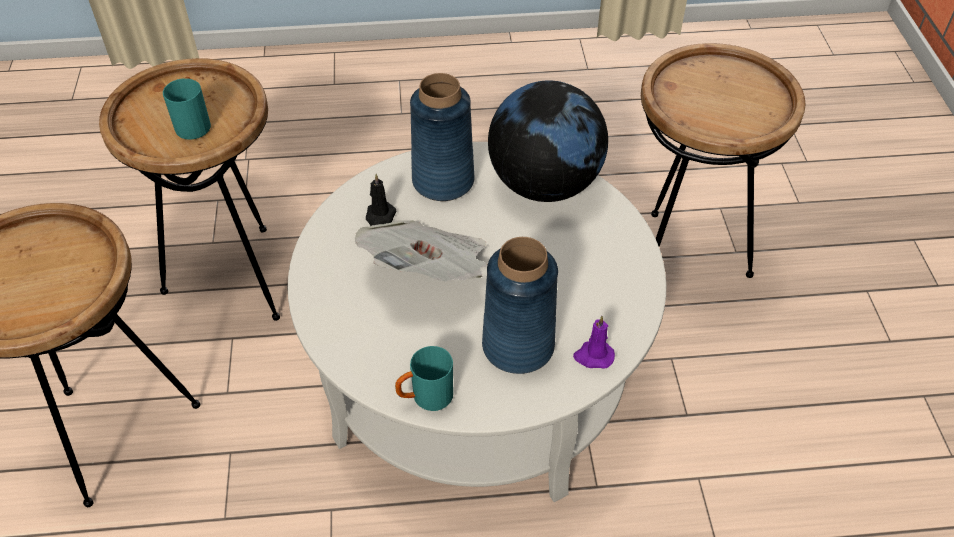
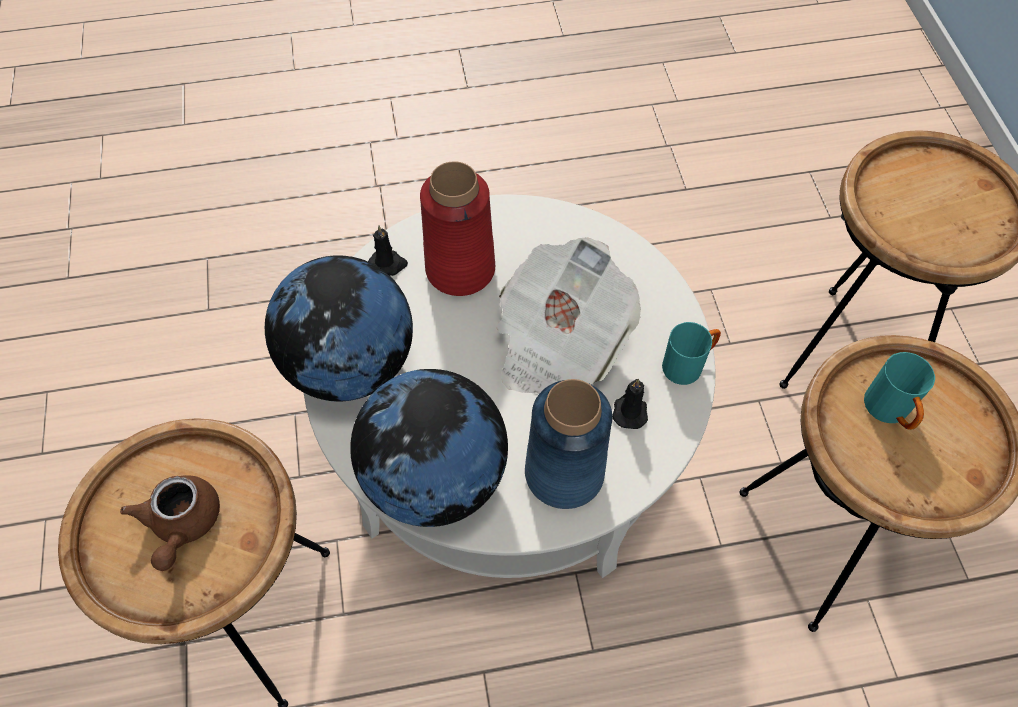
camera: 175 degrees right, 10 degrees up
(425, 397) = (541, 217): turquoise mug -> turquoise mug (688, 364)
(518, 346) = (460, 268): blue vase -> red vase
(593, 356) = (388, 264): purple candle -> black candle
(621, 266) = (350, 365): none -> globe
(719, 95) = (182, 525): none -> brown teapot

